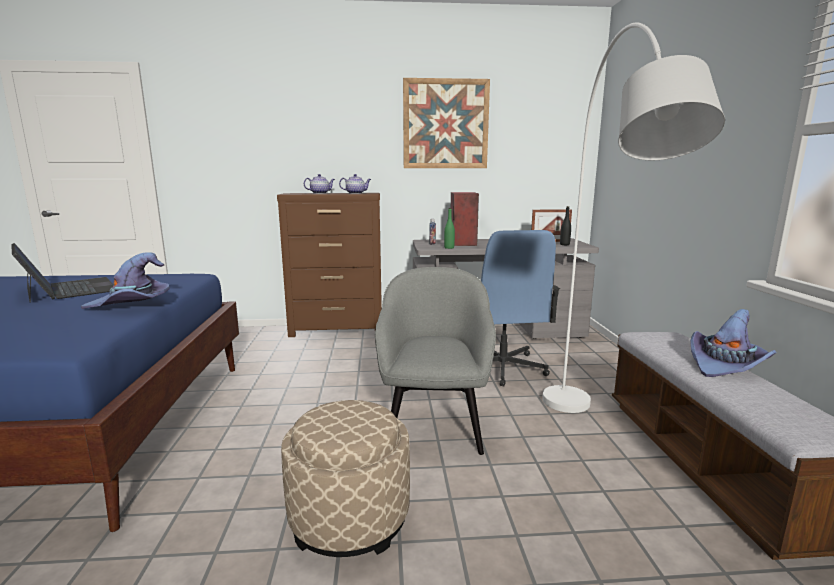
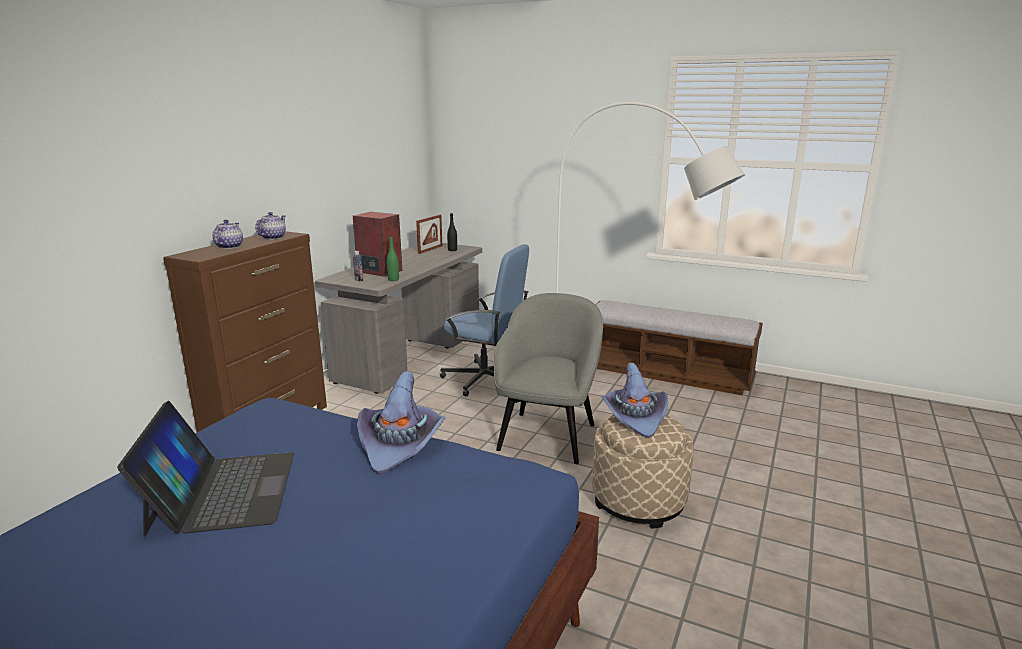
camera: 60 degrees left, 5 degrees up
(69, 289) = (222, 491): laptop -> laptop turned 90 degrees clockwise
(434, 425) = (548, 435): grey armchair -> grey armchair turned 75 degrees clockwise
(445, 124) = (322, 134): picture -> none
(726, 365) = (665, 309): purple hat -> purple hat (635, 417)

